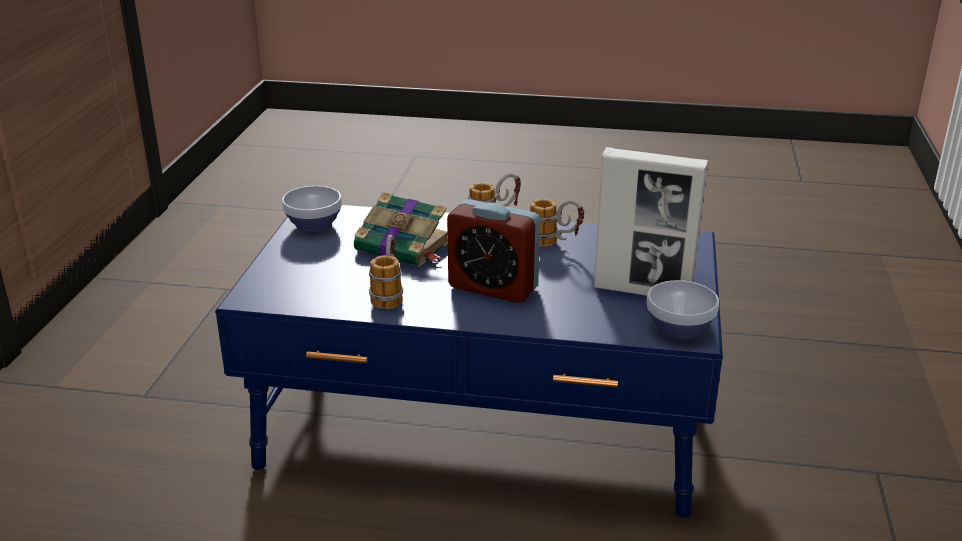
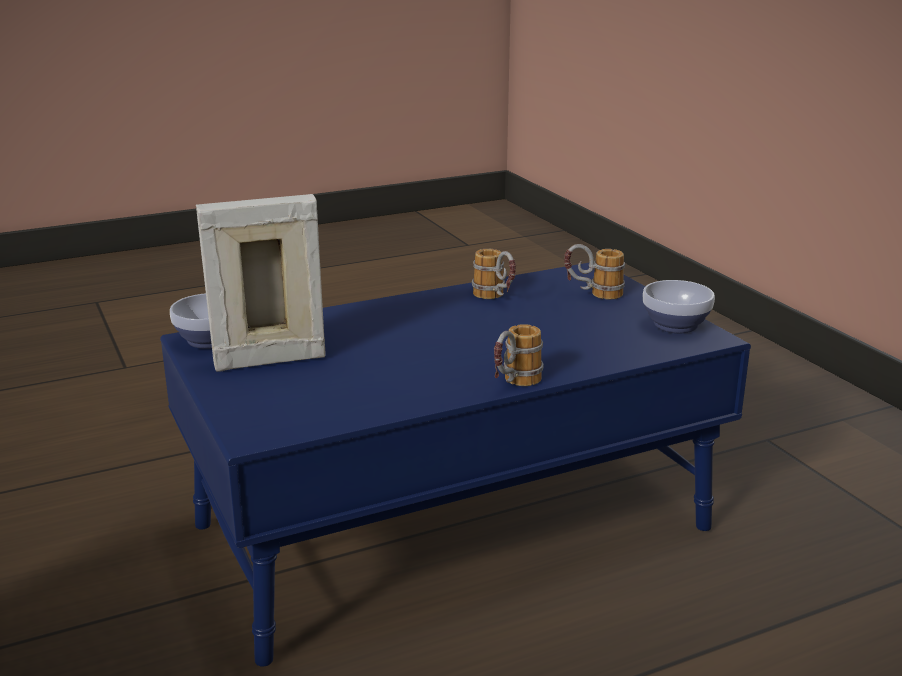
camera: 145 degrees right, 5 degrees down
(404, 247) = (553, 332): book -> none
(493, 287) = (416, 325): alarm clock -> none
(554, 243) = (412, 380): mug -> mug (593, 294)

